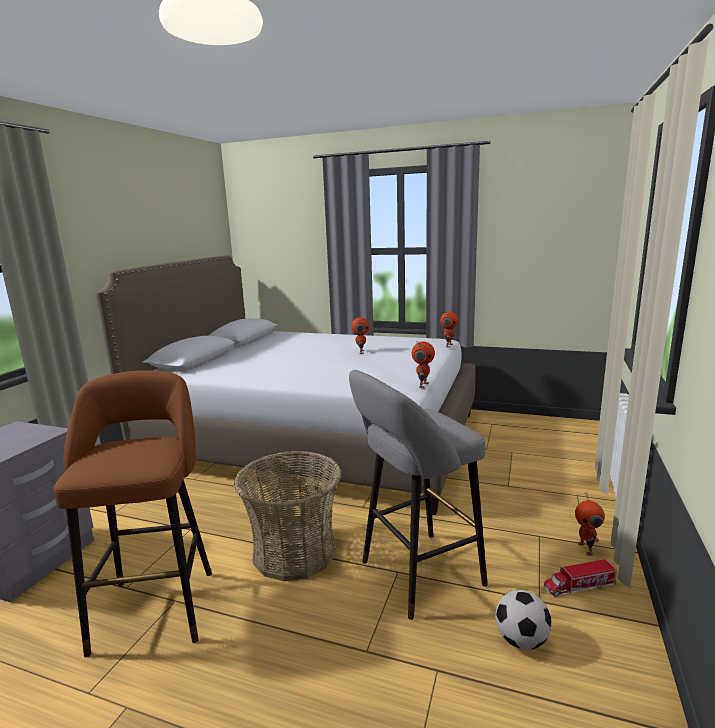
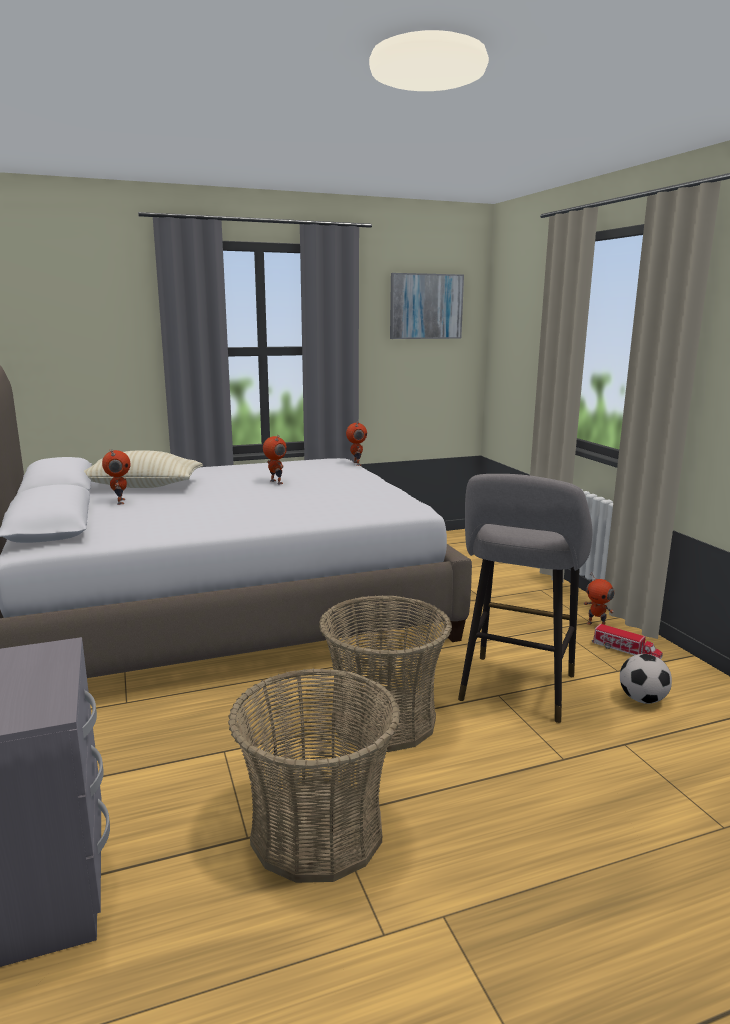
camera: 40 degrees left, 0 degrees up
(157, 604) = (317, 830): brown stool -> basket
(283, 343) = (142, 486): none -> beige pillow
(422, 385) = (420, 501): toy robot -> toy robot (119, 501)
(550, 209) = (426, 306): none -> picture
(579, 586) = (626, 651): toy truck -> toy truck turned 90 degrees counterclockwise

